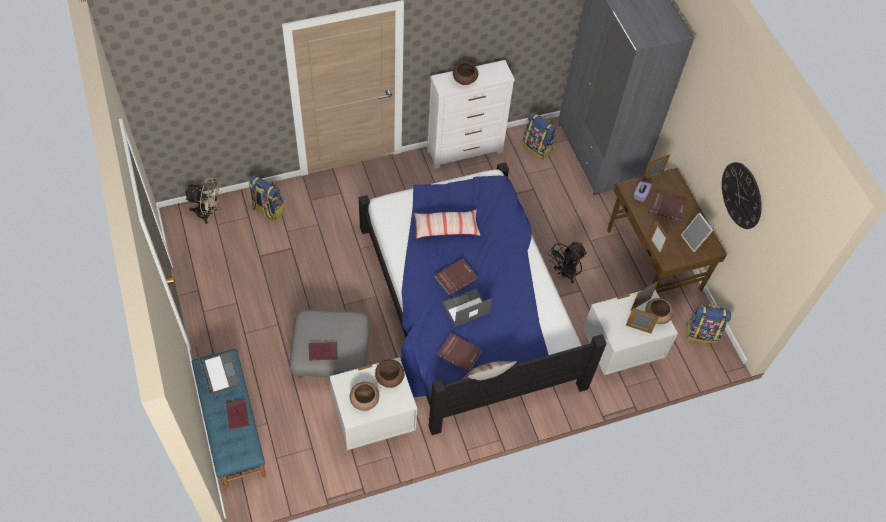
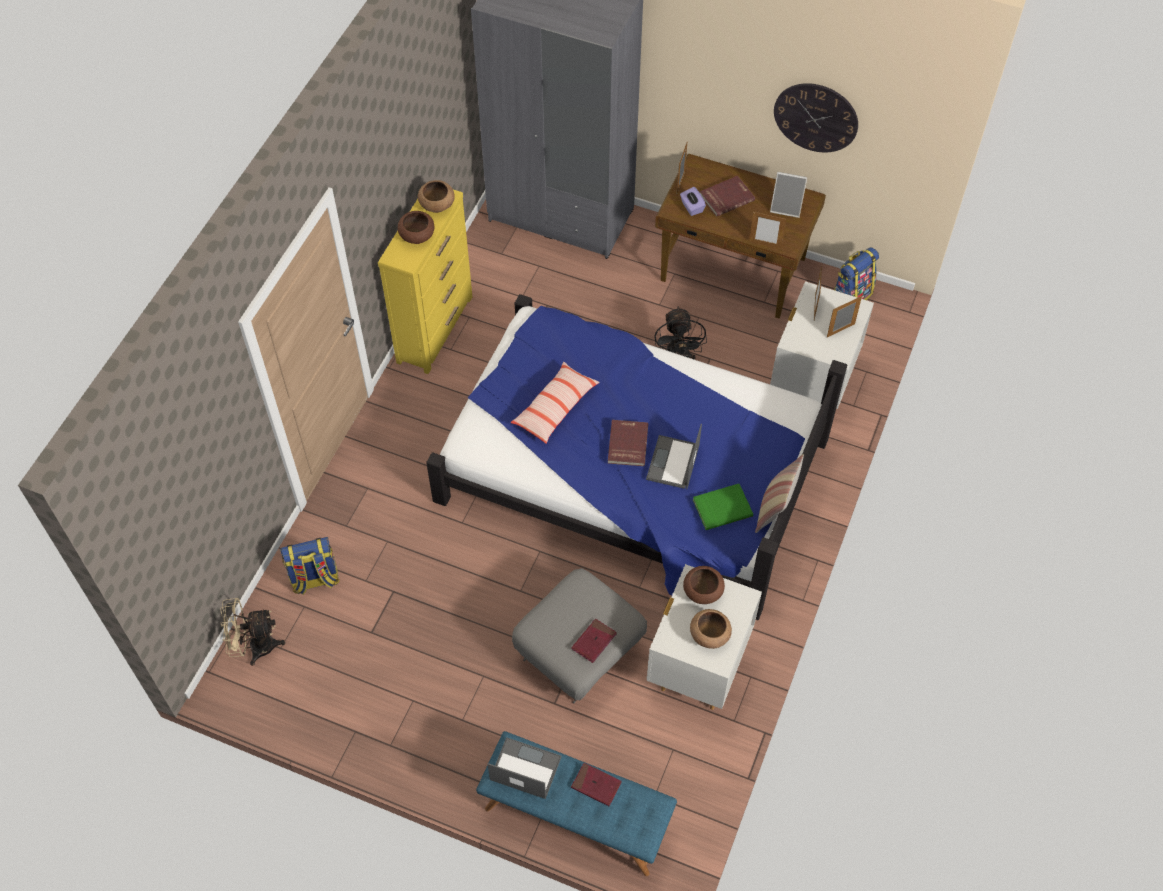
camera: 45 degrees left, 0 degrees up
(208, 213) = (255, 647): beige fan -> beige fan turned 150 degrees counterclockwise
(459, 352) = (722, 507): red book -> green book
(465, 151) = (435, 328): white dresser -> yellow dresser
(537, 148) = (499, 261): backpack -> none
(656, 316) = (839, 304): brown bowl -> brown bowl (437, 205)

